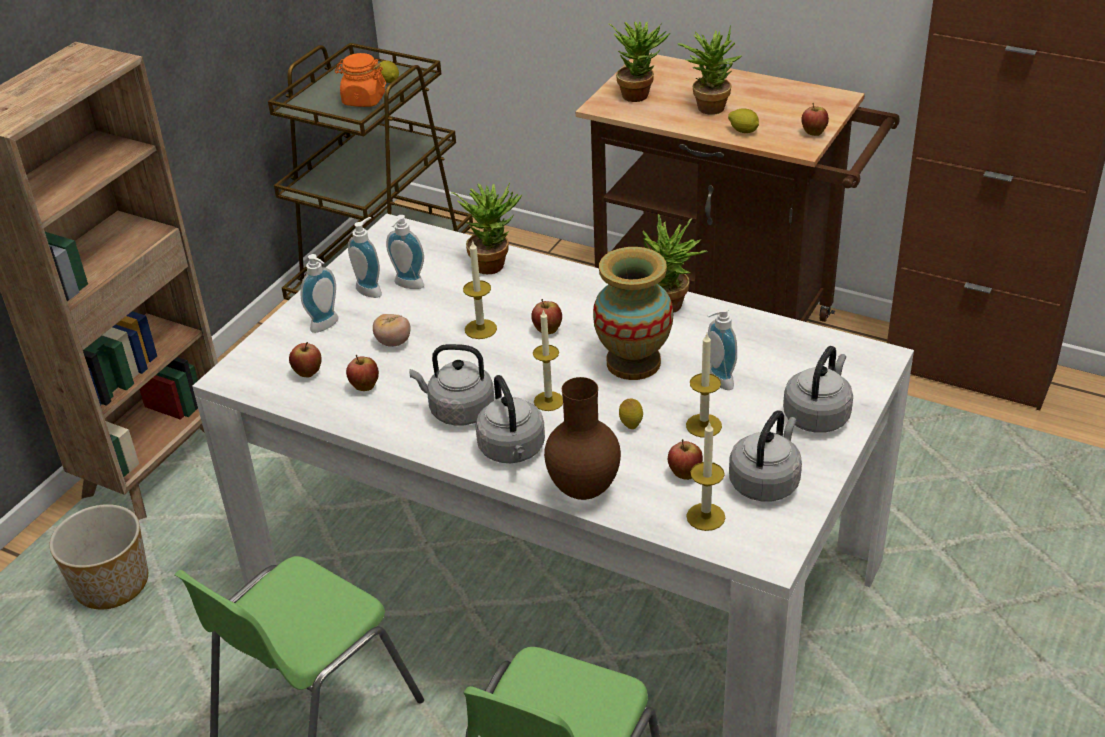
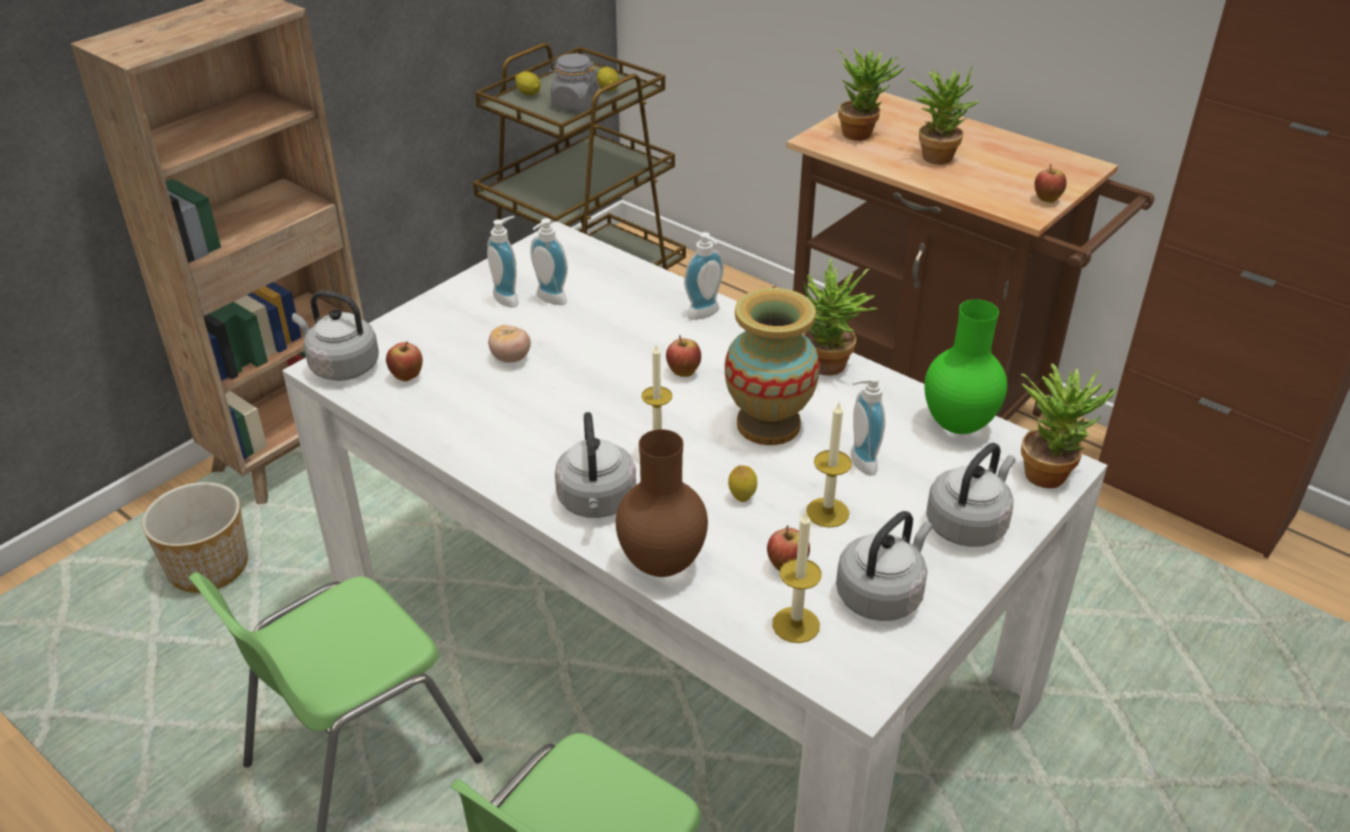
camera: 10 degrees right, 0 degrees up
(327, 326) = (447, 329): soap dispenser -> soap dispenser (706, 315)
(363, 100) = (575, 104): orange jar -> grey jar
(364, 387) = (461, 402): apple -> none
(458, 411) = (552, 446): grey kettle -> grey kettle (341, 366)
(480, 329) = (610, 359): candle -> none
(493, 263) = (650, 289): potted plant -> potted plant (1050, 471)
(743, 131) = (967, 187): lemon -> lemon (528, 94)
(787, 339) = (957, 427): none -> green vase

